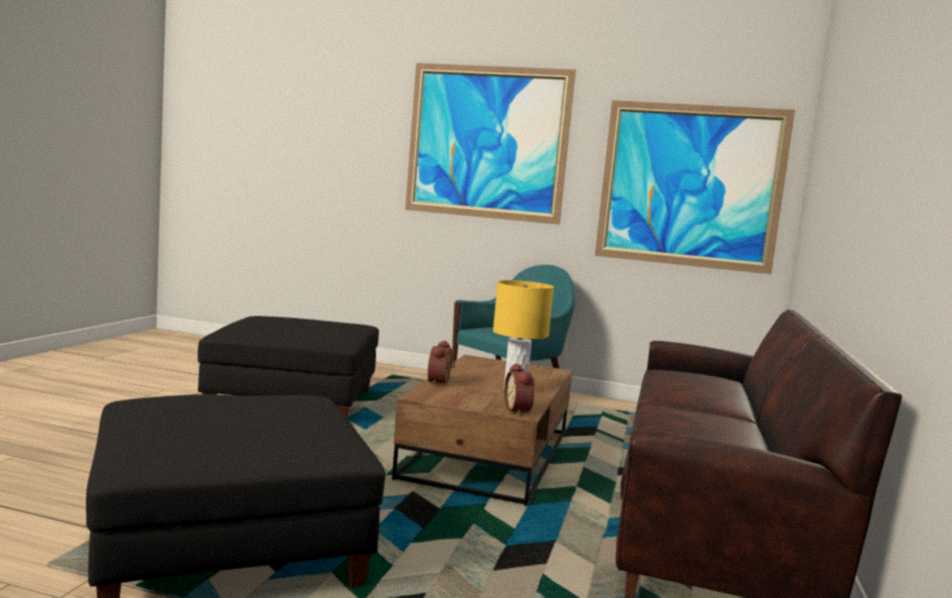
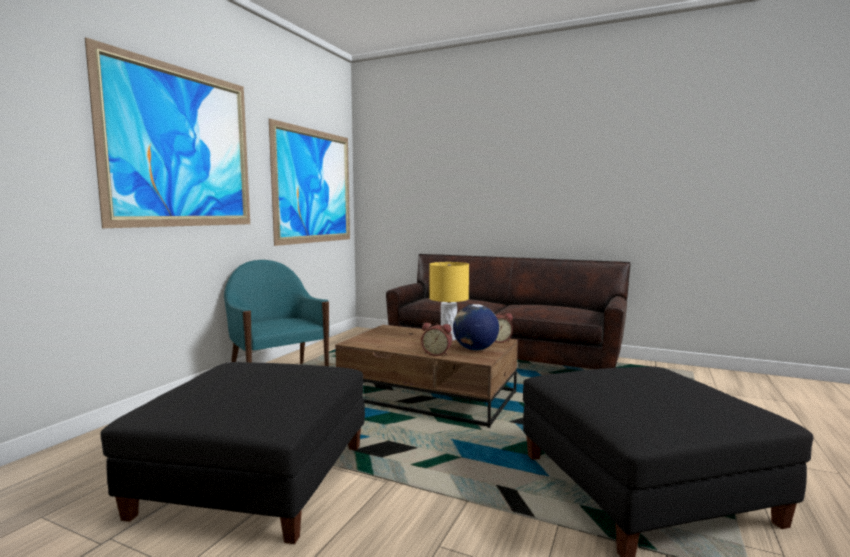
camera: 80 degrees left, 0 degrees up
(466, 397) = (475, 349): none -> globe

